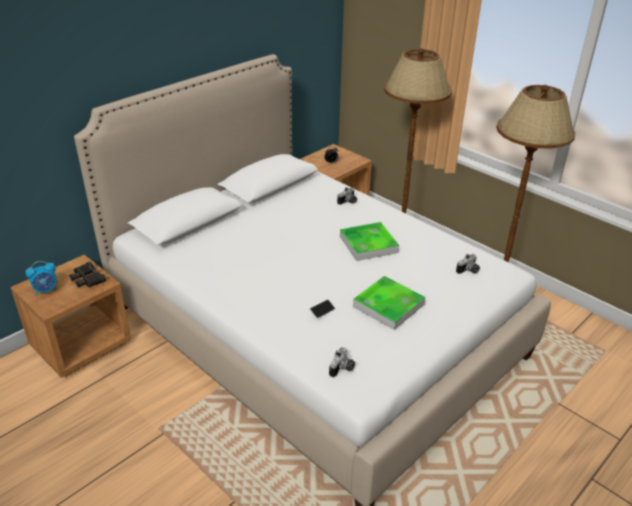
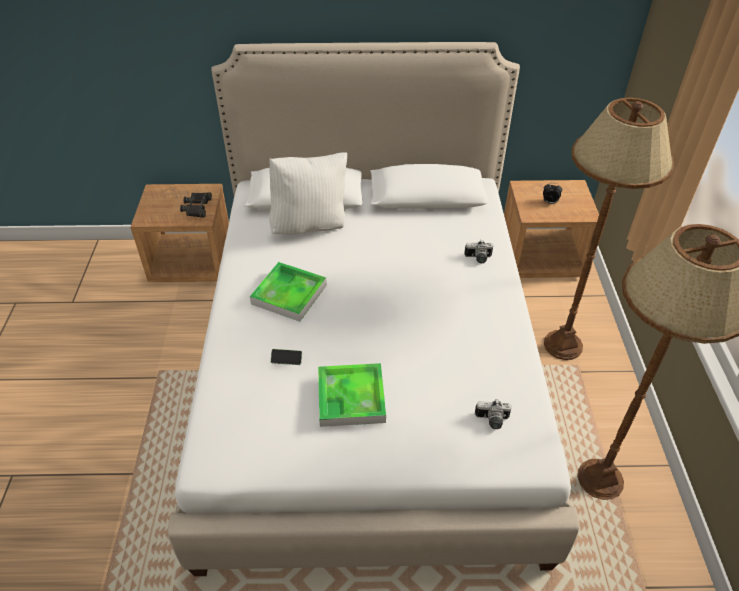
camera: 45 degrees right, 10 degrees up
(46, 290) = (161, 201): alarm clock -> none
(217, 236) = (310, 225): none -> white pillow
(343, 369) = (224, 429): camera -> none
(368, 244) = (430, 318): tray -> tray (289, 294)

